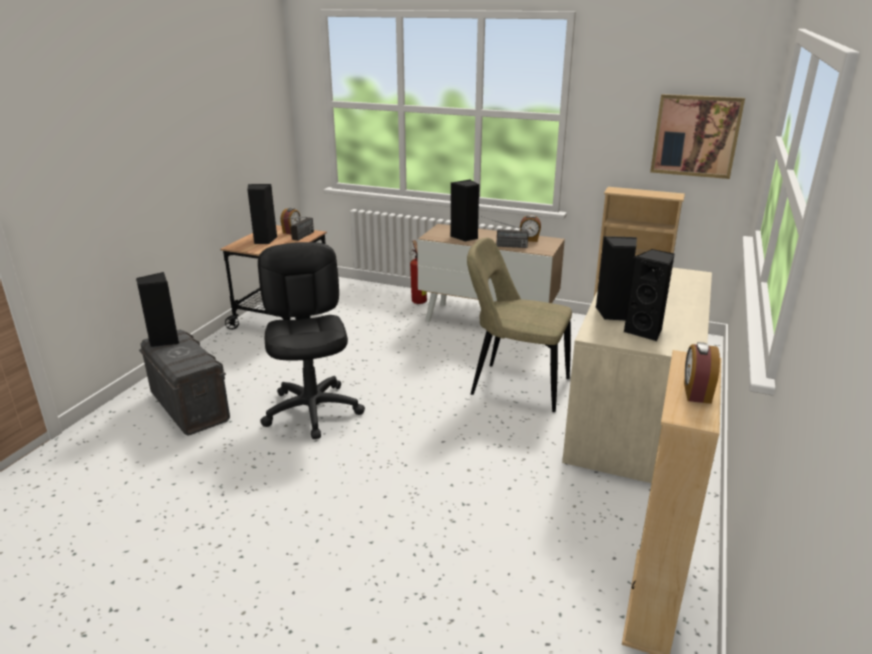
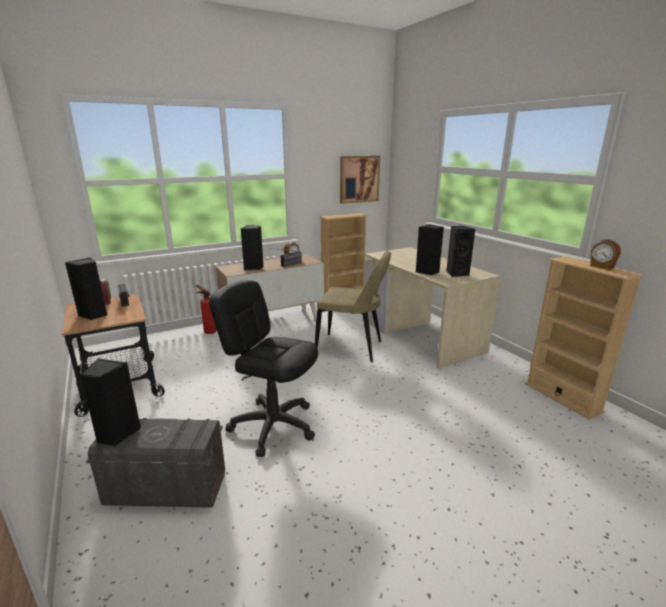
camera: 50 degrees left, 5 degrees down
(515, 386) = (352, 348): beige chair -> beige chair turned 135 degrees counterclockwise

